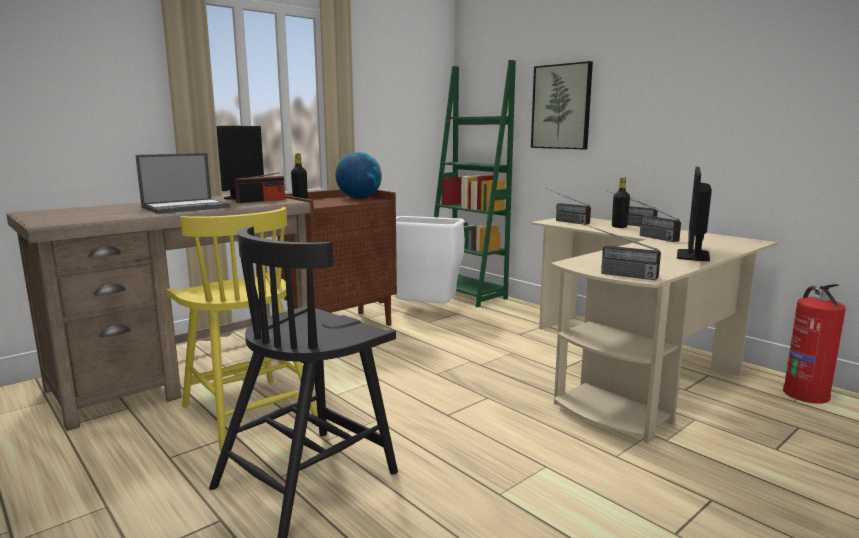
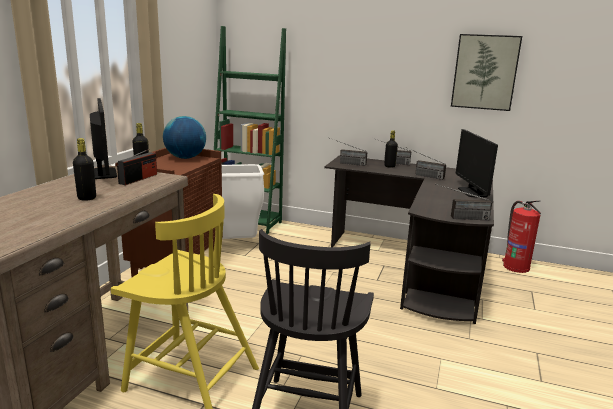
camera: 30 degrees left, 5 degrees up
(187, 207) = (87, 198): laptop -> black bottle
(561, 107) = (328, 70): picture -> picture (485, 72)
(634, 366) = (416, 266): beige desk -> black desk

